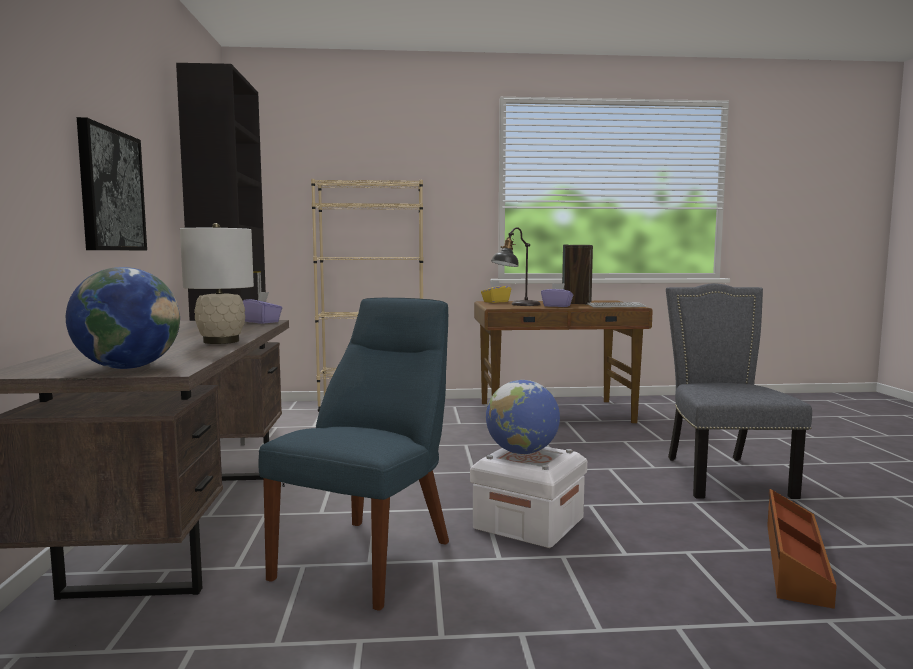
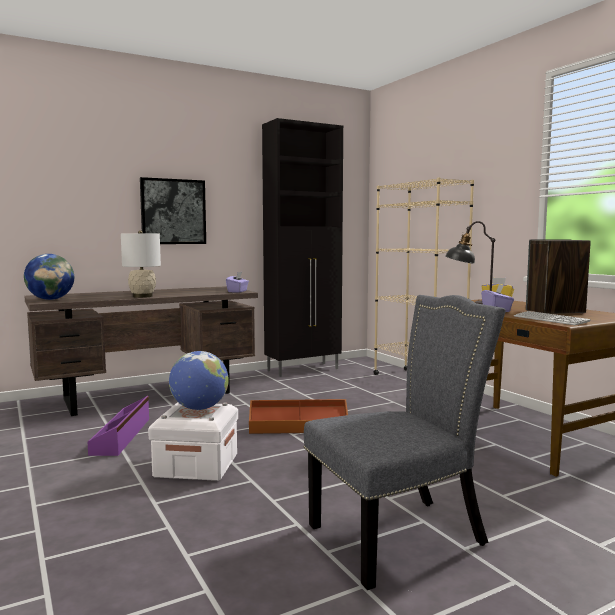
camera: 65 degrees right, 0 degrees up
(370, 556) = (122, 435): blue chair -> purple storage box
(793, 561) = (167, 580): brown storage box -> brown storage box (298, 428)

